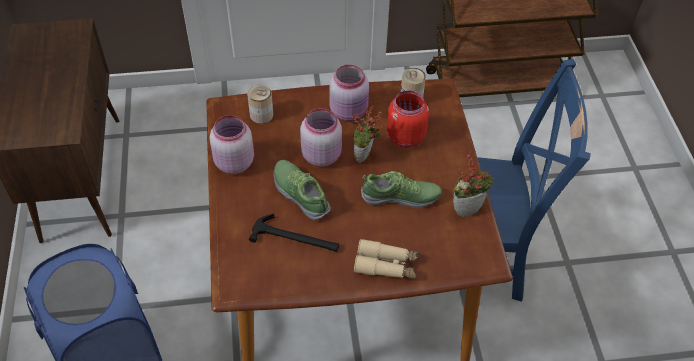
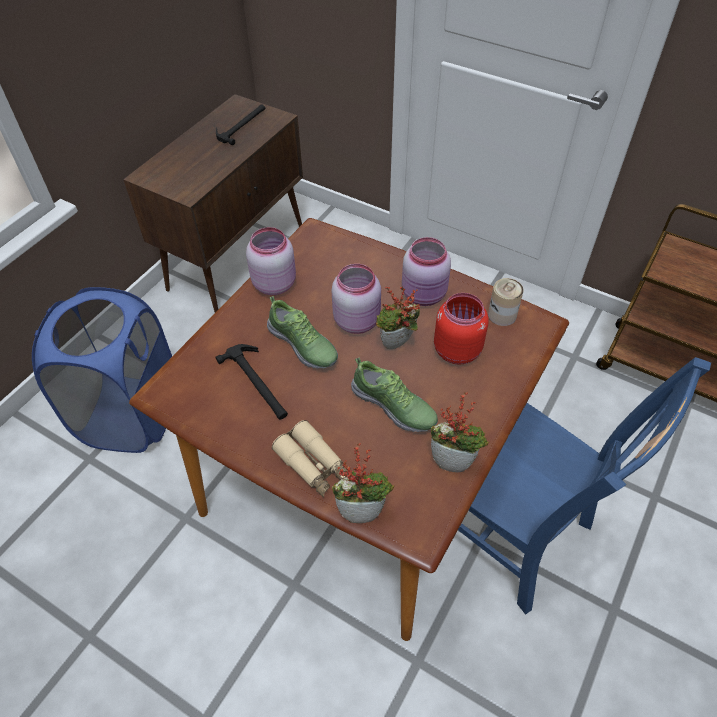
camera: 40 degrees right, 0 degrees up
(50, 49) = (242, 125): none -> hammer
(261, 115) = (340, 255): can -> none
(301, 194) = (303, 345): shoe -> shoe turned 135 degrees clockwise
(443, 272) = (363, 511): none -> potted plant

